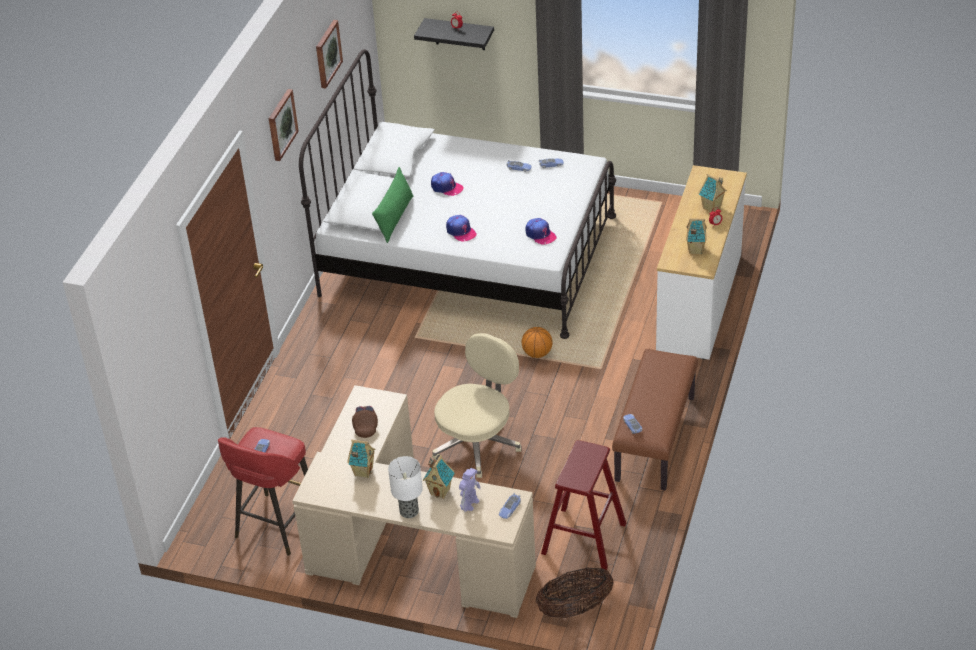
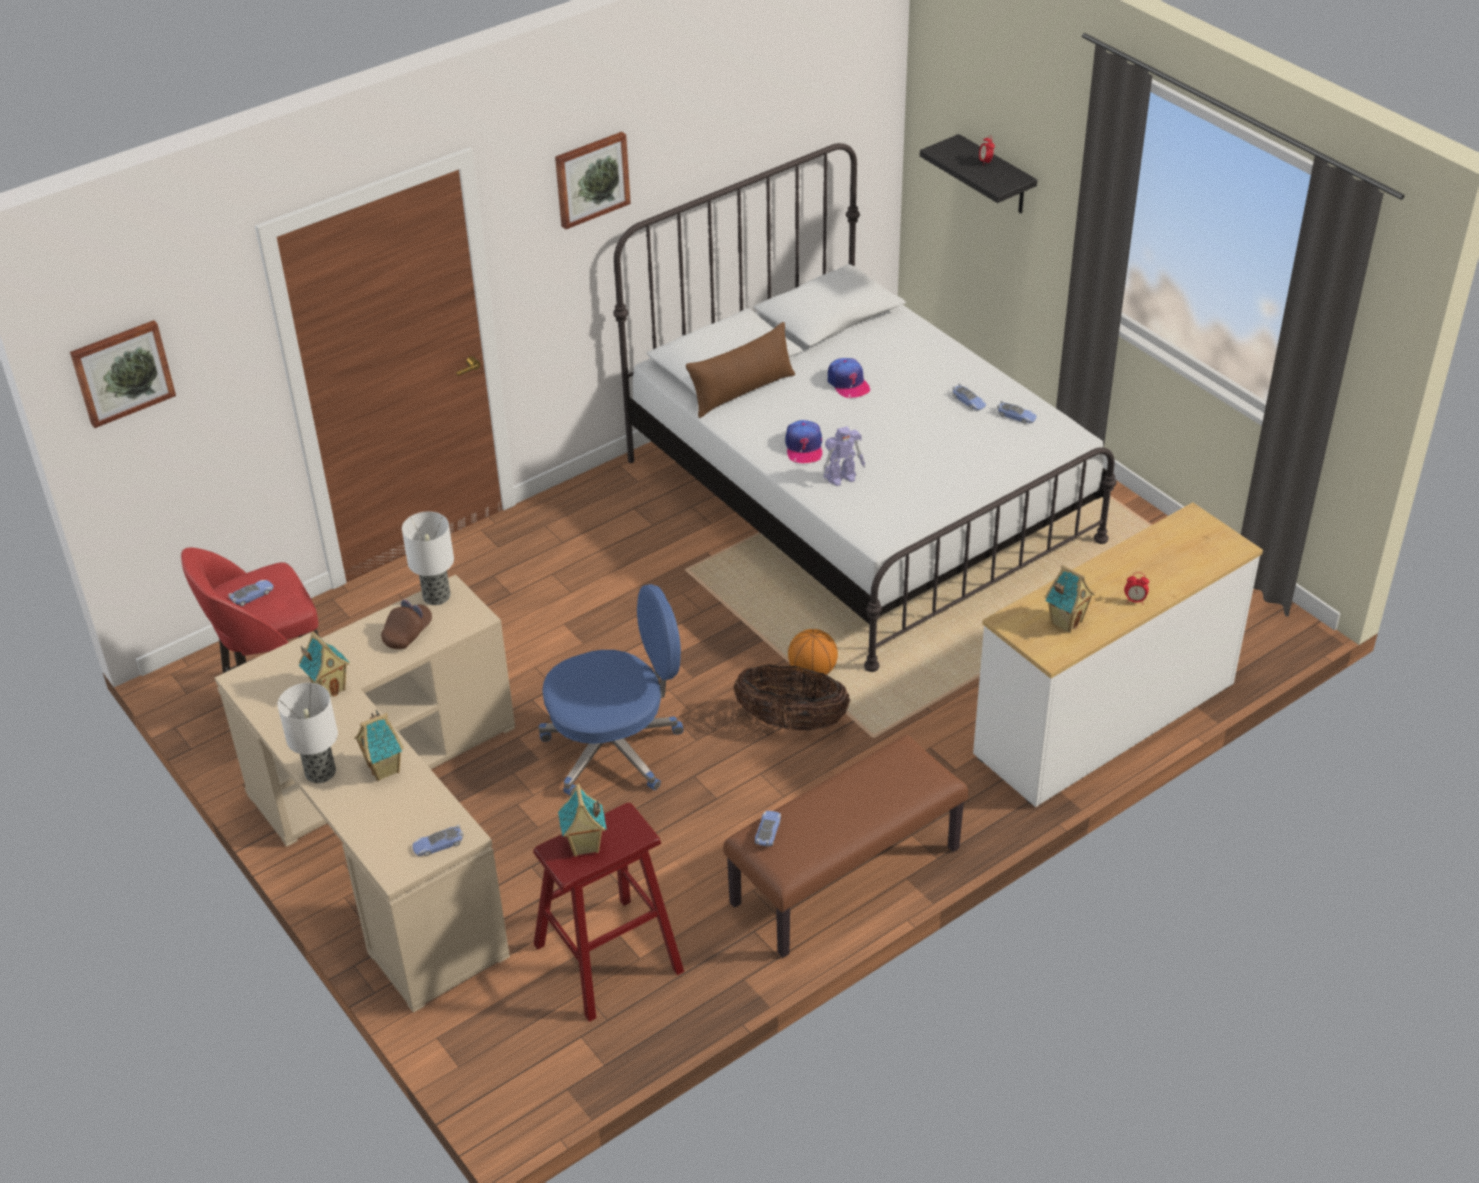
camera: 35 degrees right, 0 degrees up
(327, 53) = (751, 118): picture -> picture (122, 372)
(357, 401) = (435, 596): none -> table lamp
(395, 218) = (742, 392): green pillow -> brown pillow
(470, 503) = (401, 806): toy robot -> toy robot (842, 478)
(478, 443) = (615, 748): beige office chair -> blue office chair
(540, 234) = (901, 501): cap -> none
(575, 608) = (495, 1048): basket -> basket (791, 721)
(712, 208) = (1155, 575): toy house -> toy house (584, 846)

